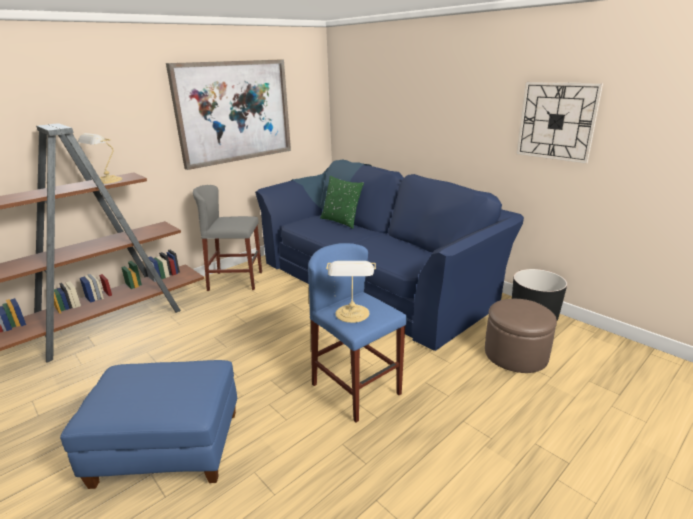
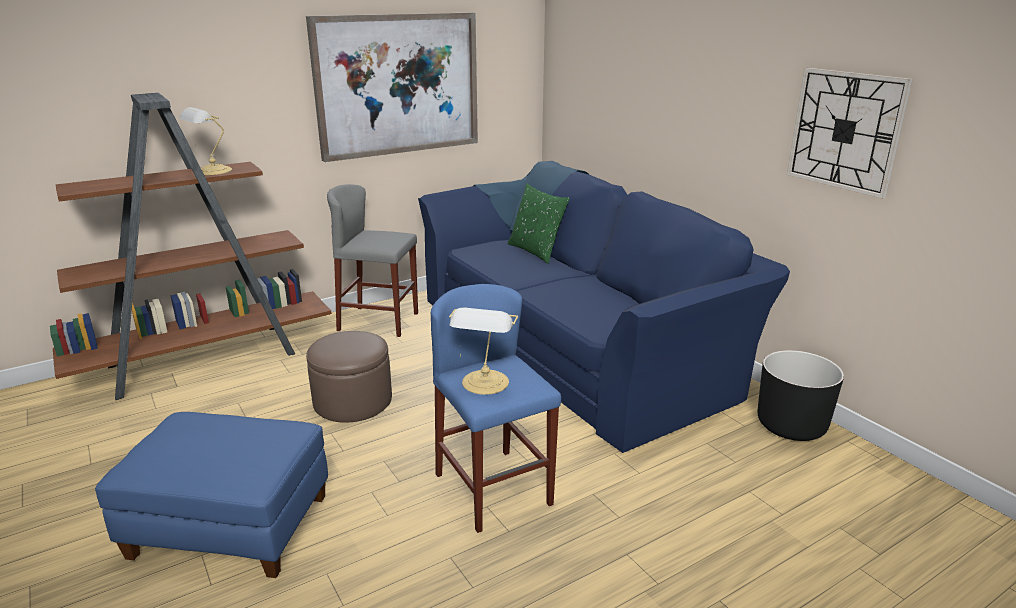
camera: 10 degrees right, 0 degrees up
(515, 354) = (742, 473): brown ottoman -> brown ottoman (353, 401)

